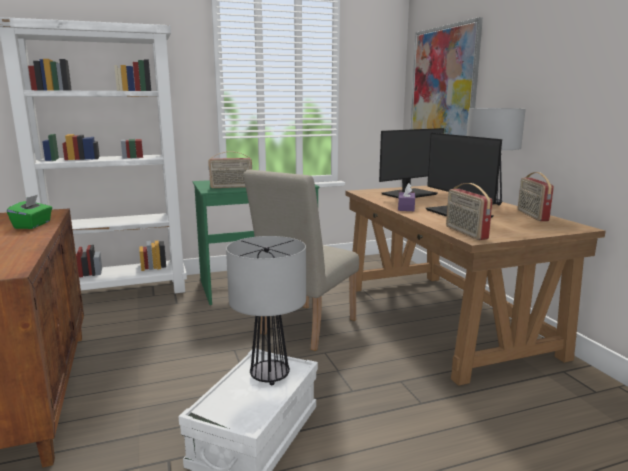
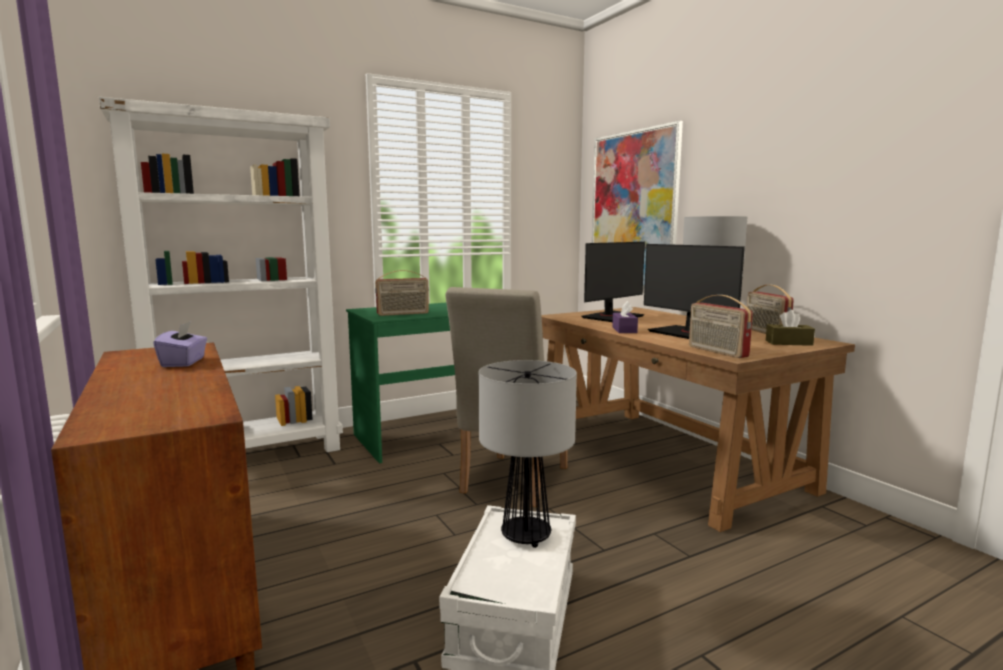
camera: 10 degrees left, 5 degrees down
(33, 225) = (184, 362): green tissue box -> purple tissue box
(542, 226) = (788, 343): none -> brown tissue box

